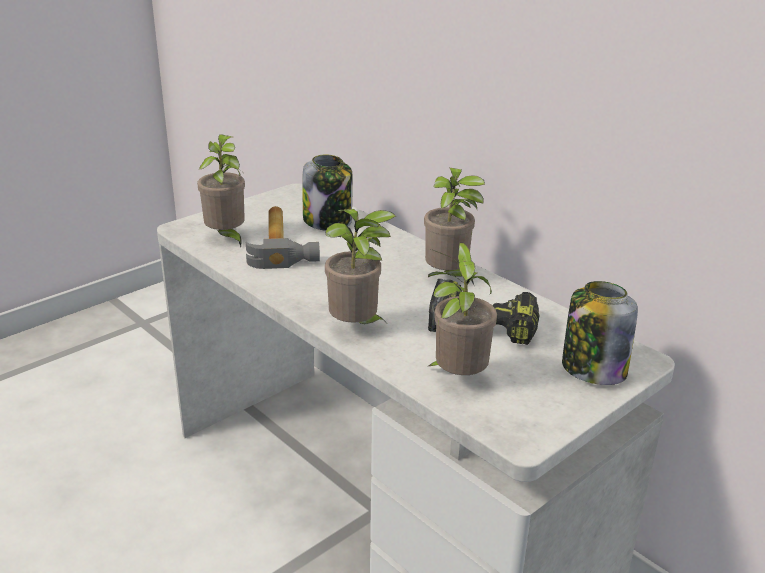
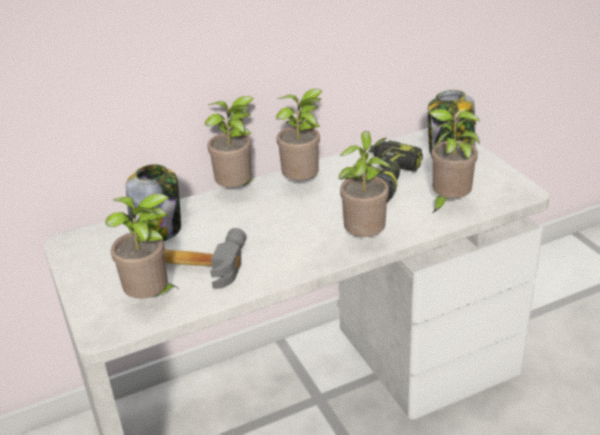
camera: 70 degrees left, 5 degrees up
(415, 245) = (237, 190): none -> potted plant

